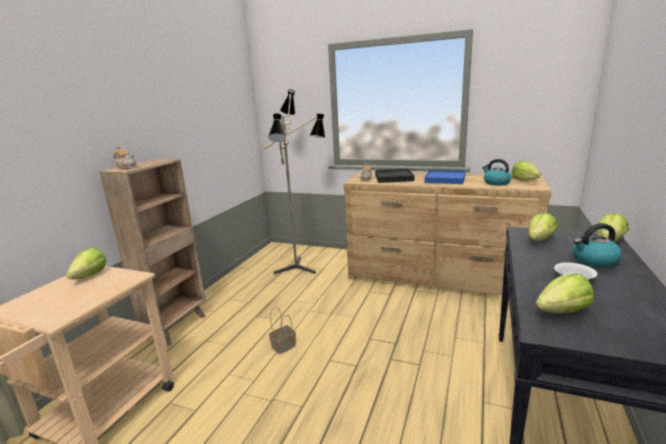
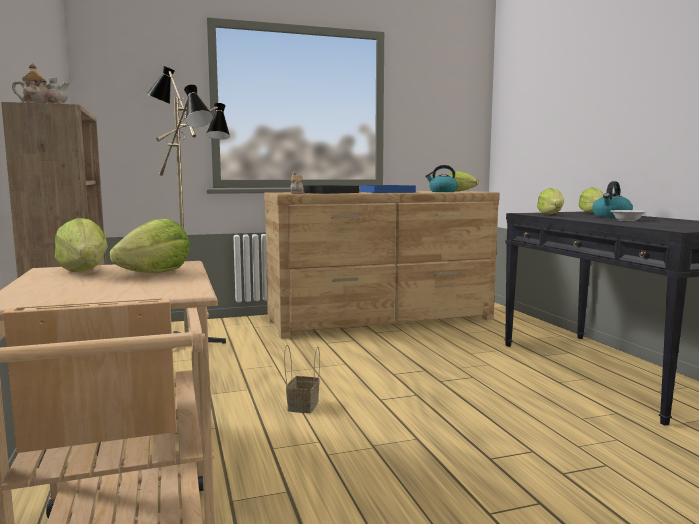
camera: 40 degrees left, 10 degrees down
(562, 311) = (663, 225): lettuce -> lettuce (155, 273)

